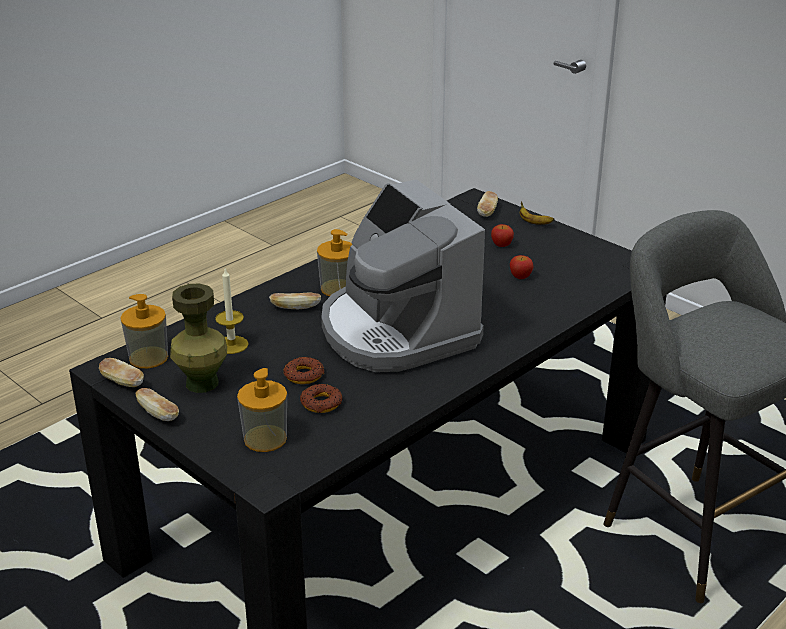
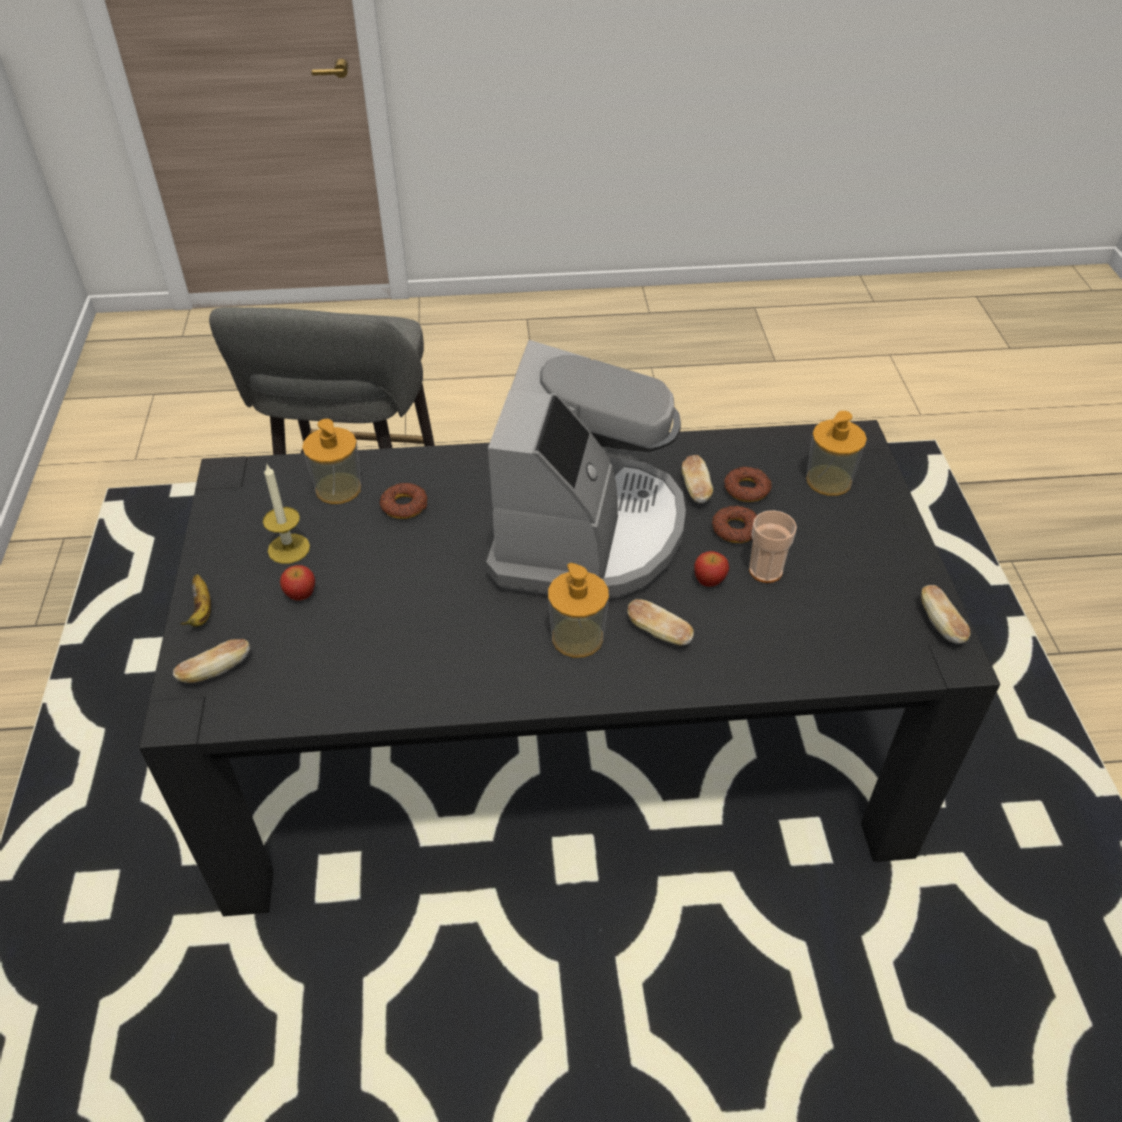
camera: 140 degrees left, 15 degrees up
(148, 357) = (891, 649): soap dispenser -> soap dispenser (338, 488)
(158, 414) = (918, 560): bread -> bread (695, 489)
(201, 383) = (850, 576): green vase -> none
(231, 345) = (780, 614): candle -> candle (289, 548)
(261, 362) = (765, 570): none -> cup
(520, 277) = (362, 531): apple -> apple (709, 580)
(520, 296) = (404, 505): none -> donut

